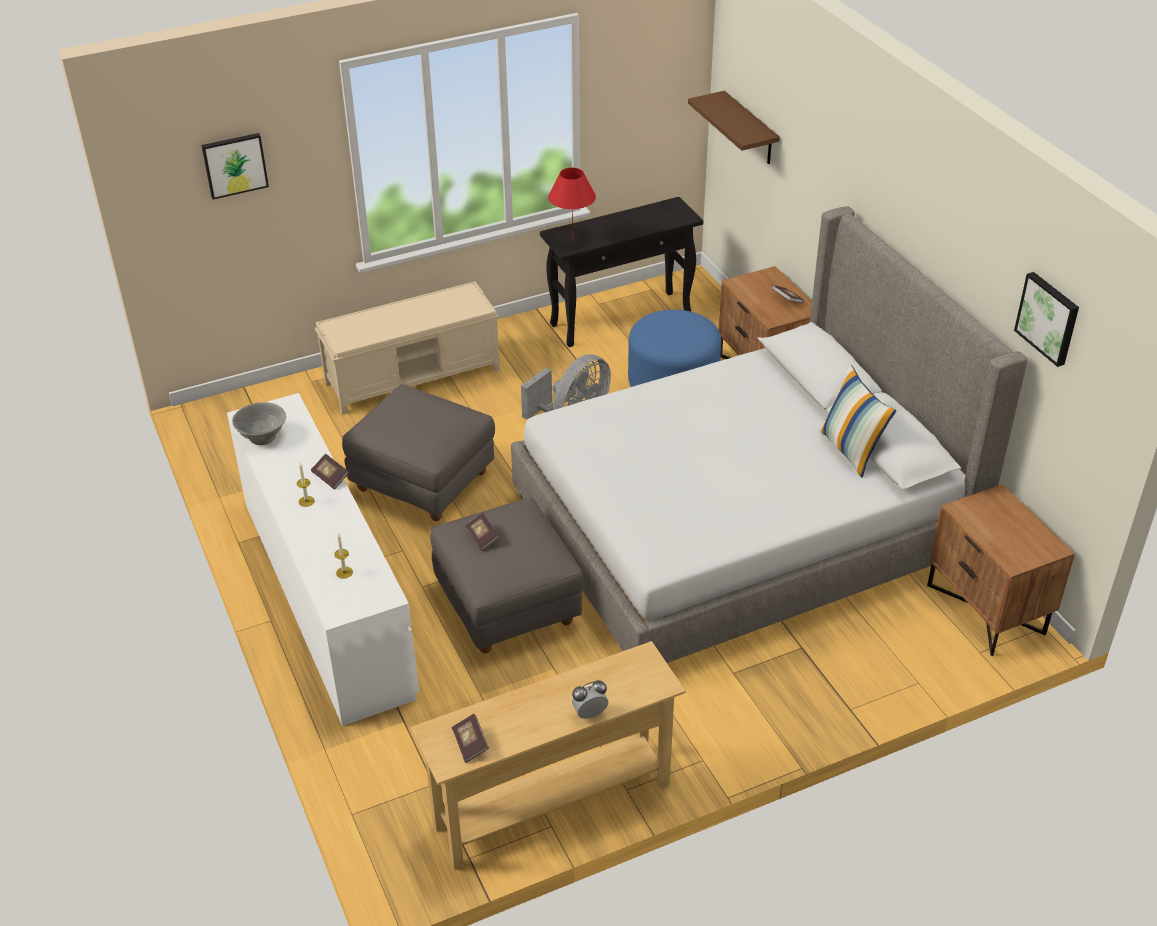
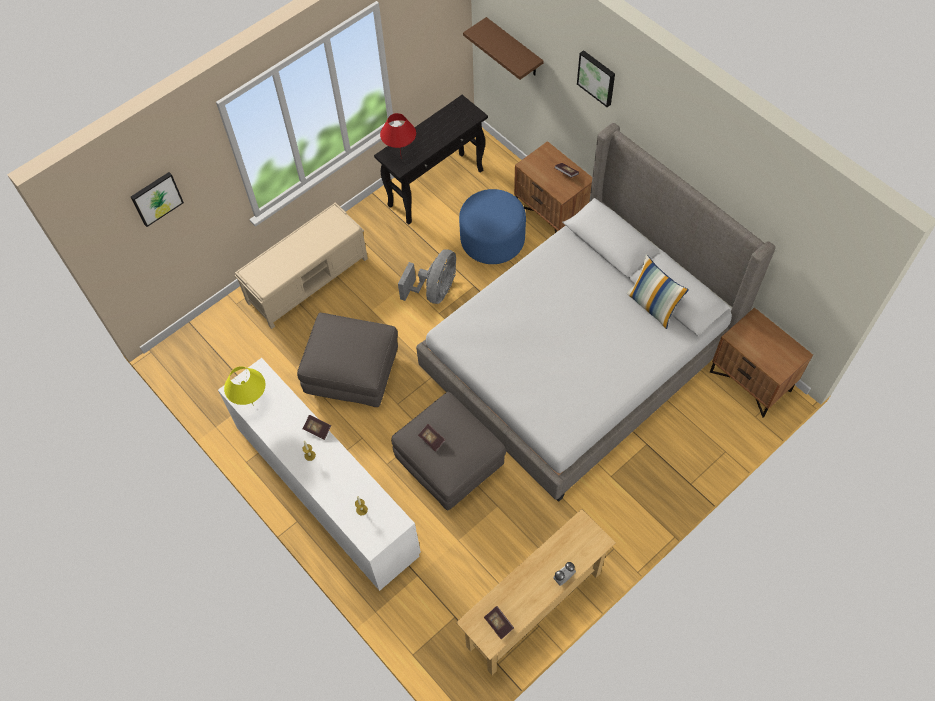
camera: 15 degrees left, 20 degrees up
(262, 436) = (253, 405): grey bowl -> yellow table lamp
(1049, 318) = (791, 225): picture -> picture (597, 77)

